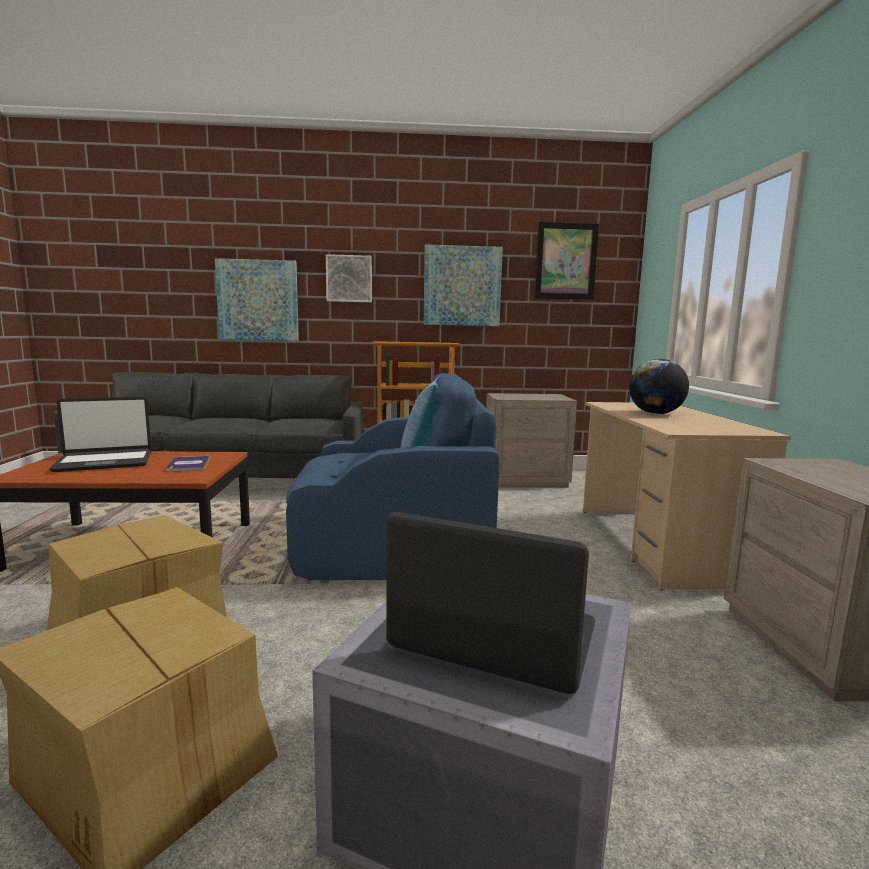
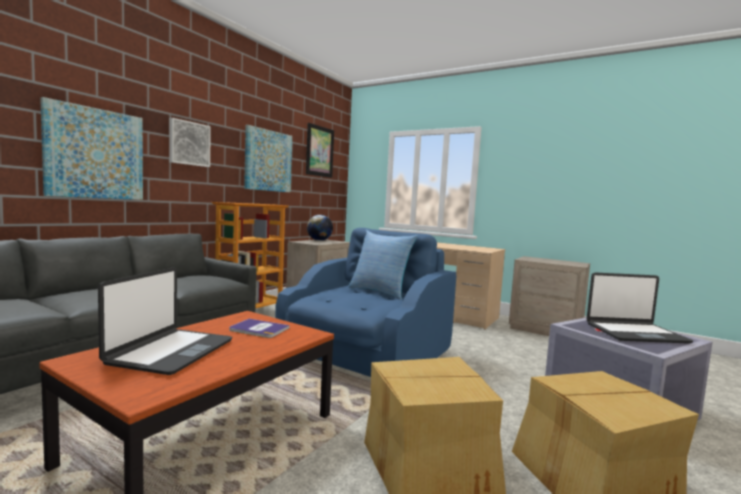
camera: 55 degrees left, 5 degrees down
(494, 639) = (635, 333): laptop -> laptop turned 150 degrees counterclockwise
(655, 414) = (439, 245): globe -> globe (319, 240)

